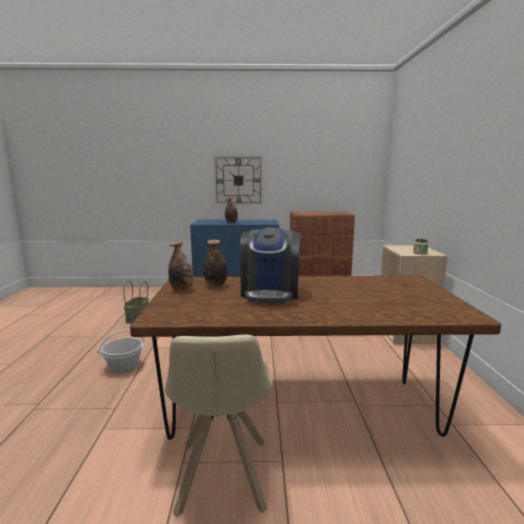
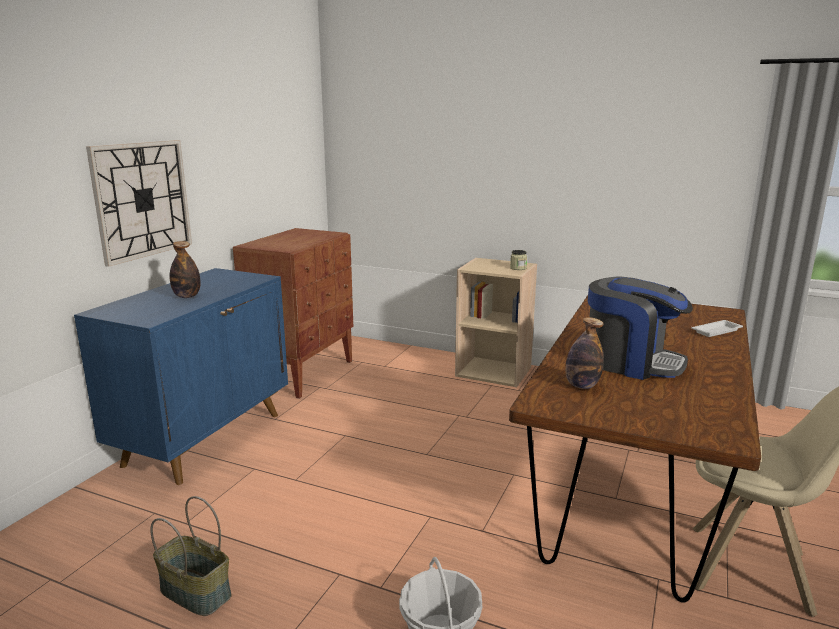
camera: 65 degrees left, 5 degrees up
(182, 289) = (595, 409): bottle -> none
(394, 314) = (717, 331): none -> white tray

